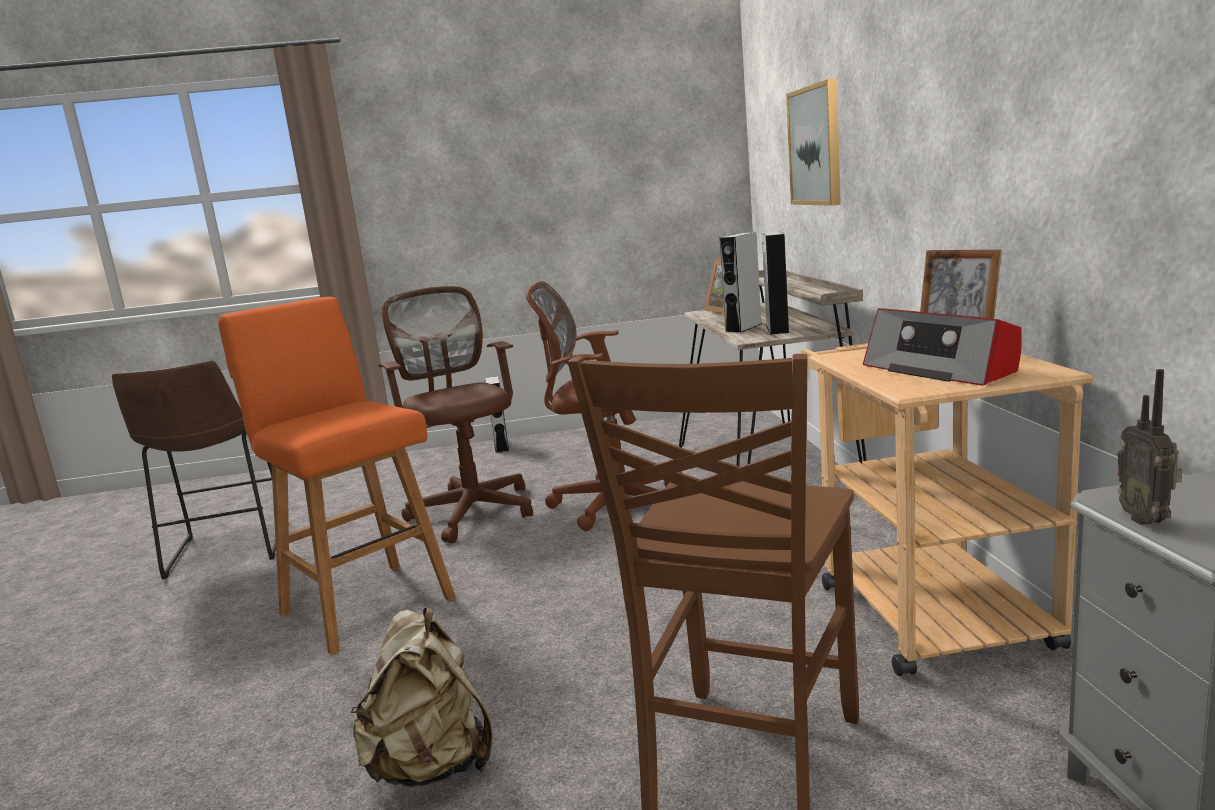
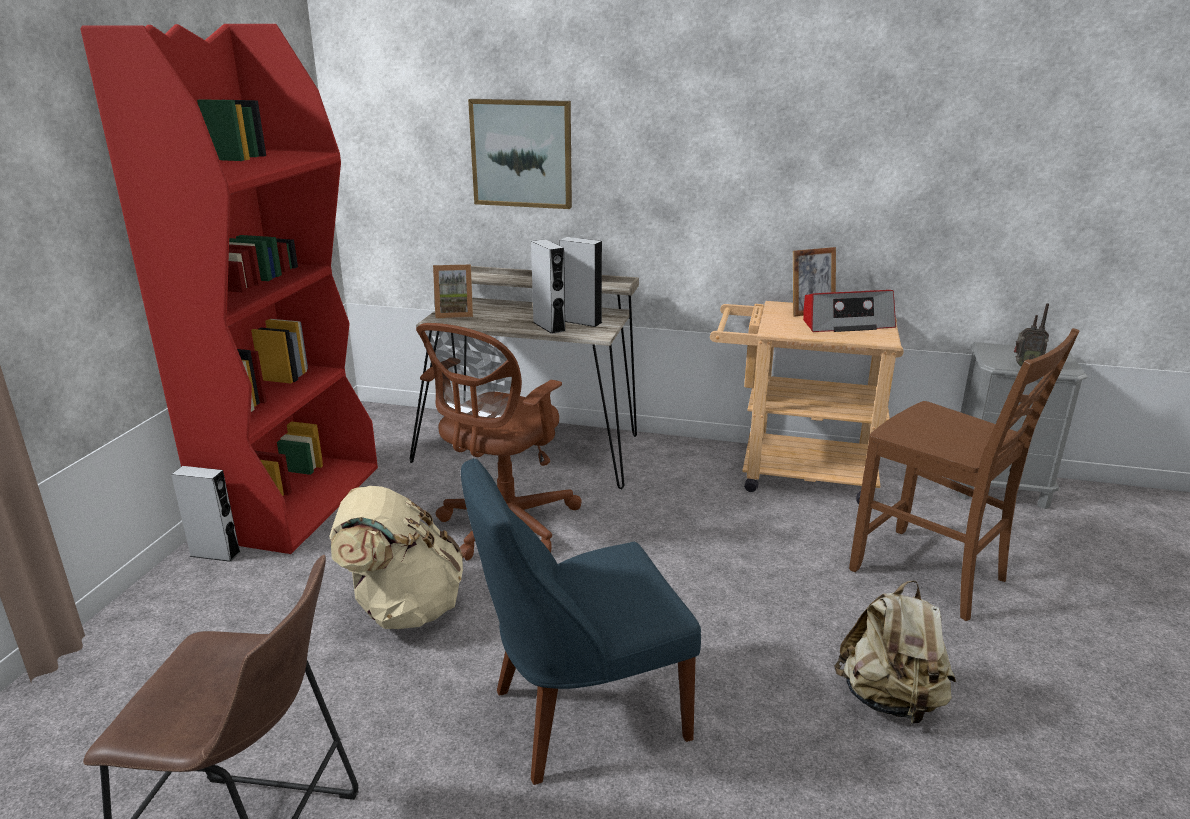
camera: 70 degrees left, 10 degrees up
(364, 604) = (581, 715): orange stool -> blue chair
(471, 509) = (403, 608): brown office chair -> beige backpack
(584, 440) = (294, 501): none -> red bookcase

